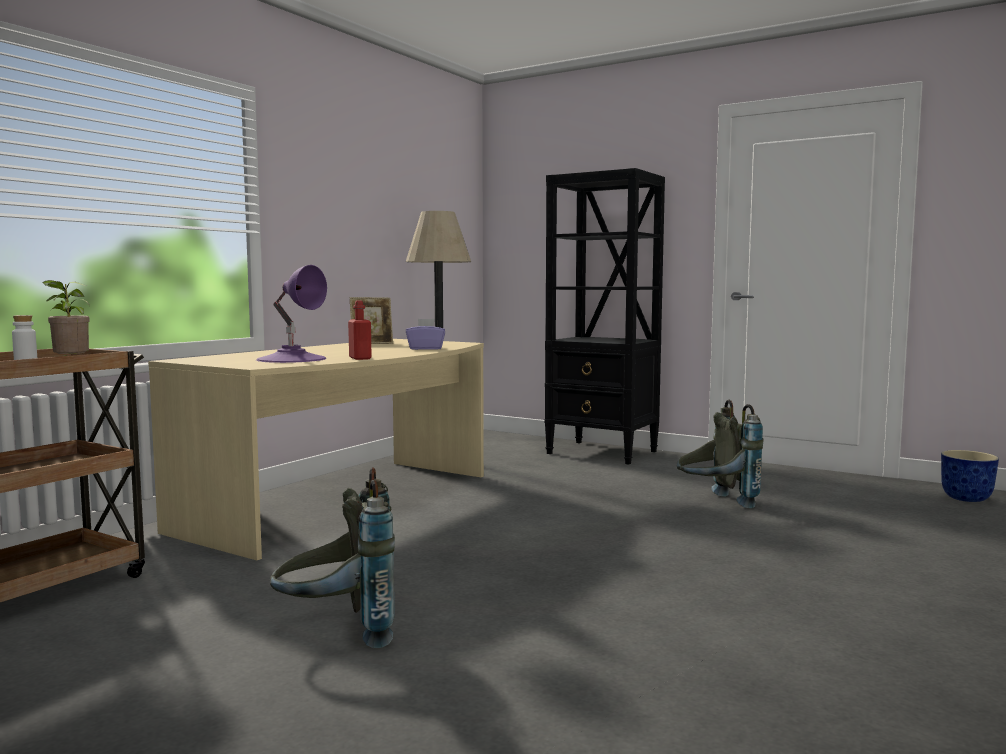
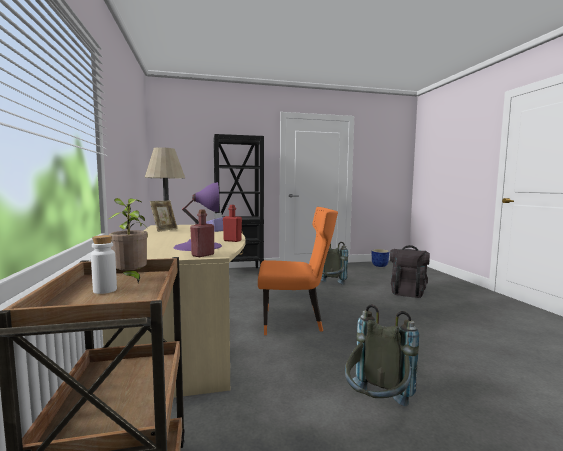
camera: 45 degrees left, 0 degrees up
(245, 365) = (203, 255): none -> red bottle
(500, 529) = (295, 321): none -> orange chair
(867, 553) = (407, 292): none -> black backpack

